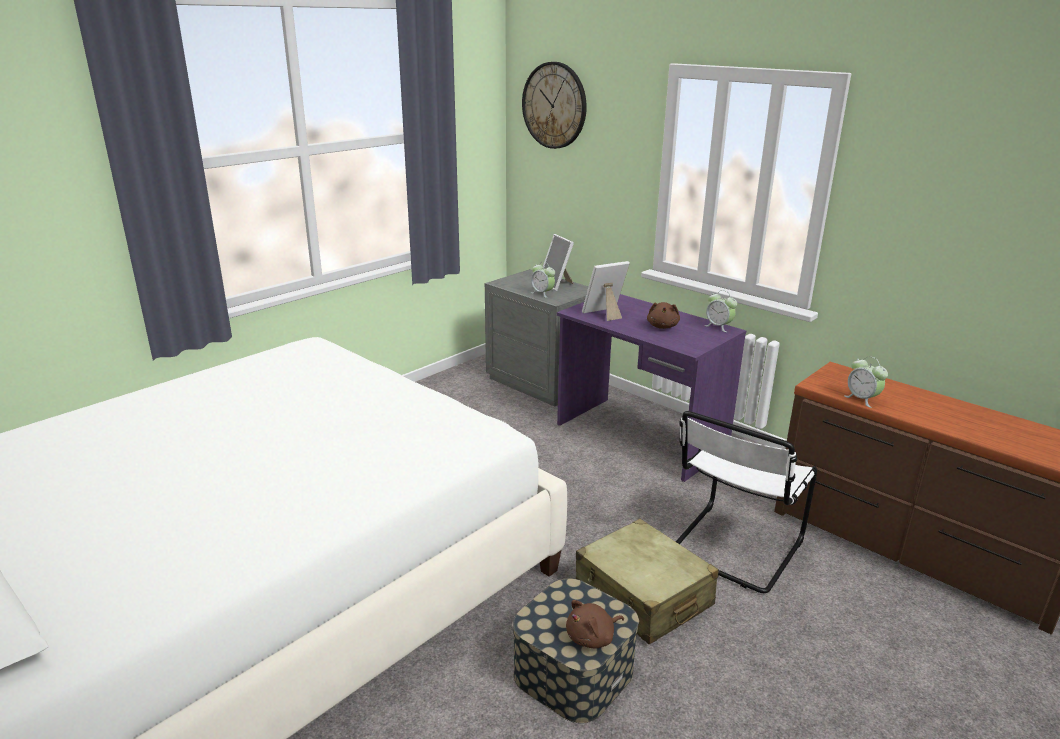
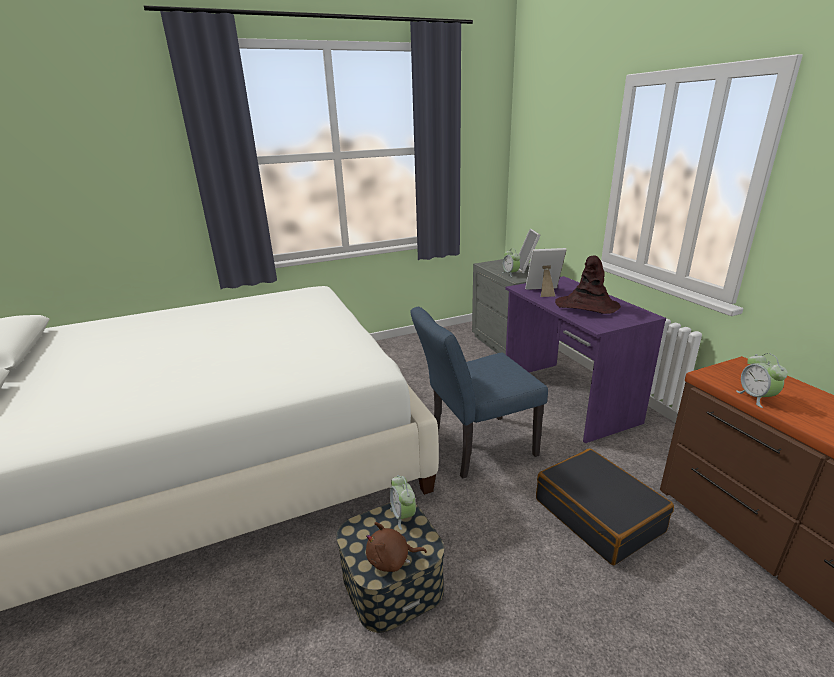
camera: 25 degrees right, 0 degrees up
(554, 105) = (541, 125): wall clock -> none
(573, 512) = (475, 447): none -> blue chair
(643, 596) = (491, 533): beige suitcase -> none
(662, 326) = (586, 306): brown plush toy -> brown hat
(718, 327) = (640, 312): alarm clock -> alarm clock (403, 516)
(733, 550) = (598, 515): white chair -> black suitcase

